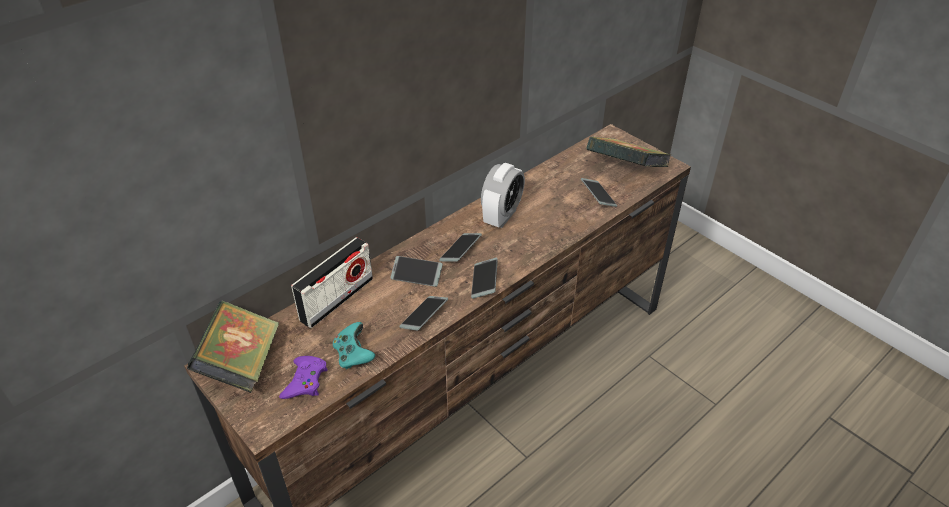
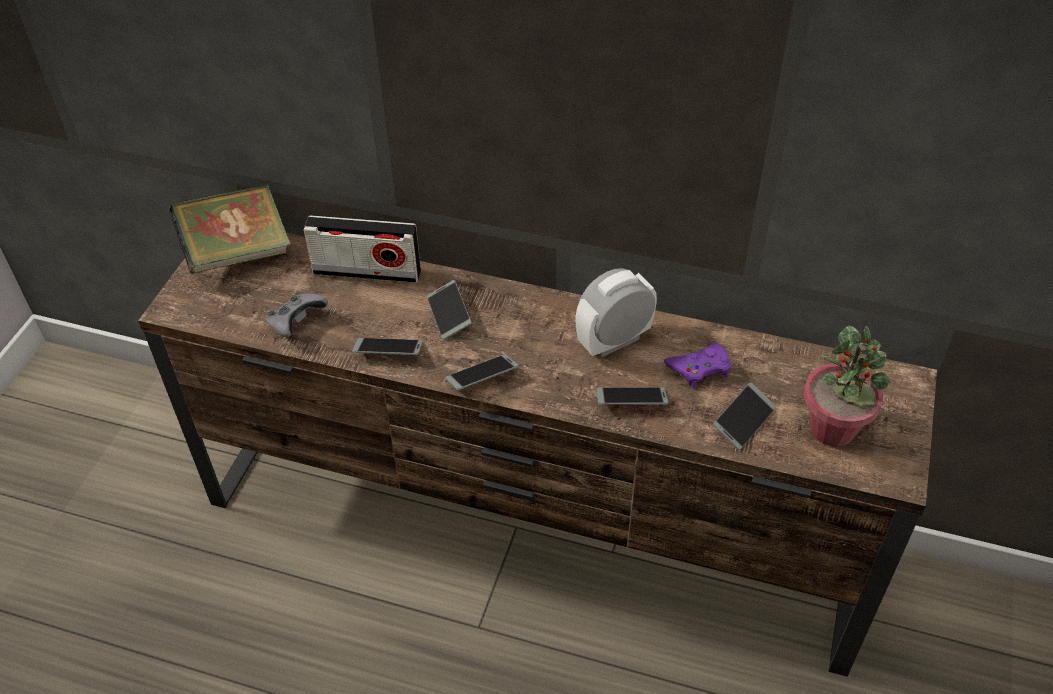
camera: 60 degrees right, 5 degrees up
(305, 381) = (242, 307): purple game controller -> purple game controller (700, 368)
(354, 355) = (297, 324): turquoise game controller -> grey game controller
(460, 251) = (518, 332): phone -> phone (631, 401)
(502, 216) = (614, 341): alarm clock -> alarm clock turned 150 degrees clockwise
(625, 171) = (833, 429): book -> potted plant

